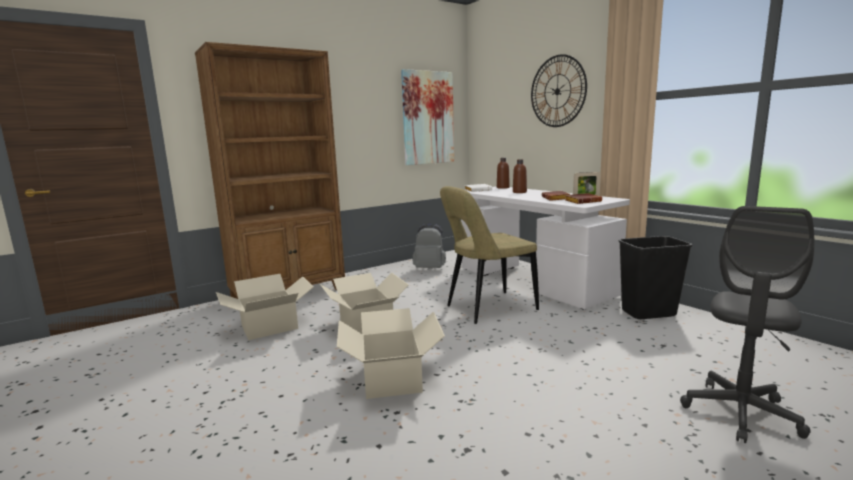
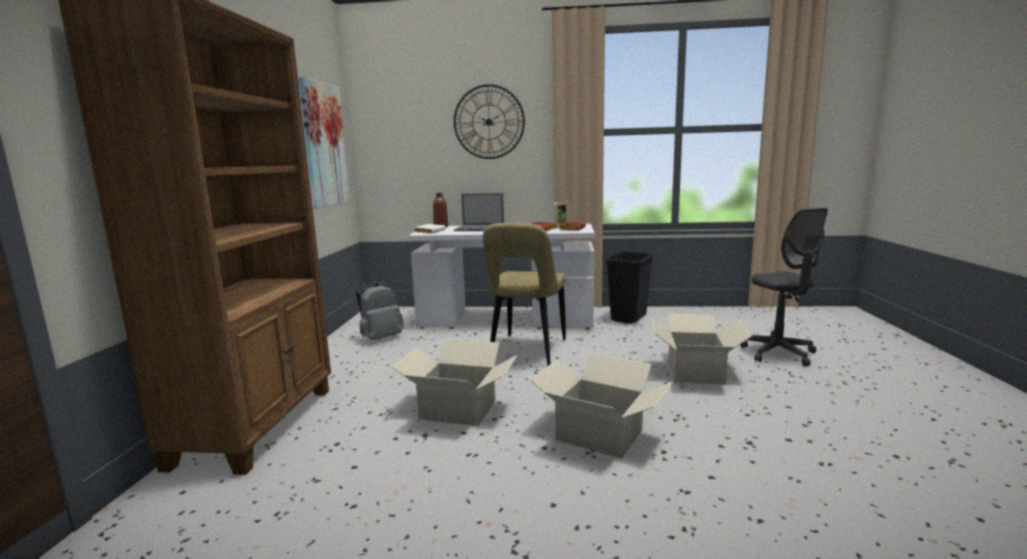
camera: 50 degrees left, 0 degrees up
(269, 327) = (344, 466): cardboard box -> cardboard box (696, 372)
(519, 192) = (480, 228): brown bottle -> laptop

